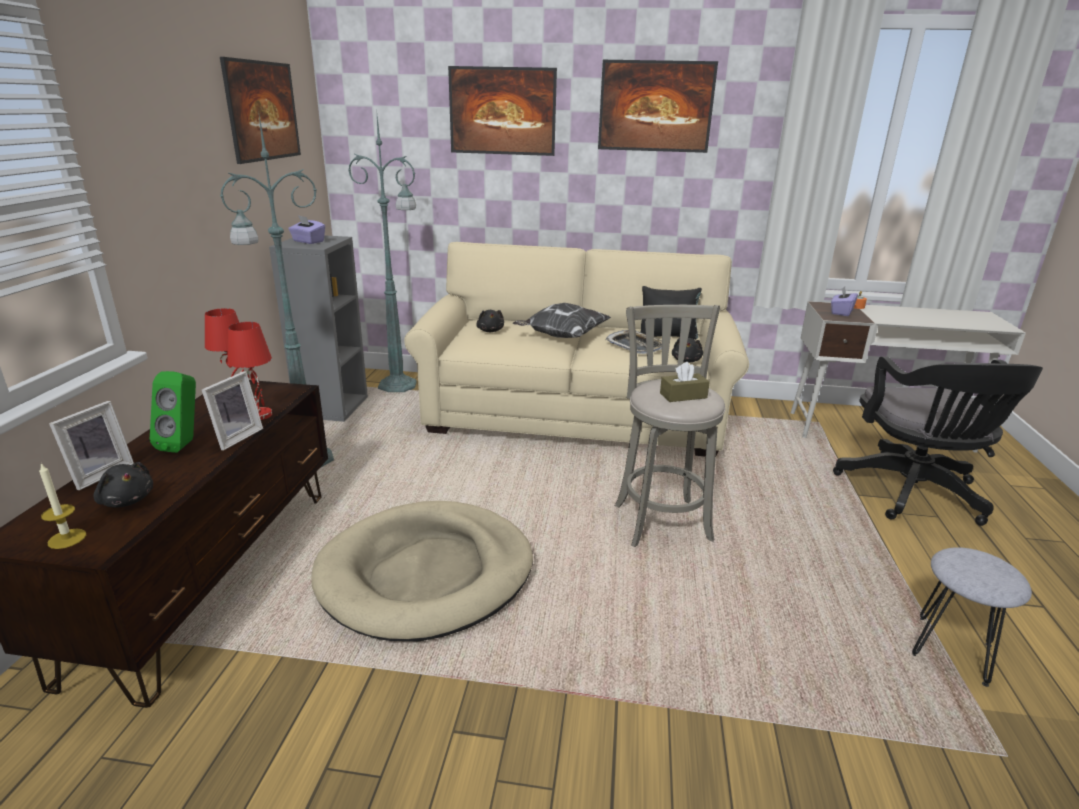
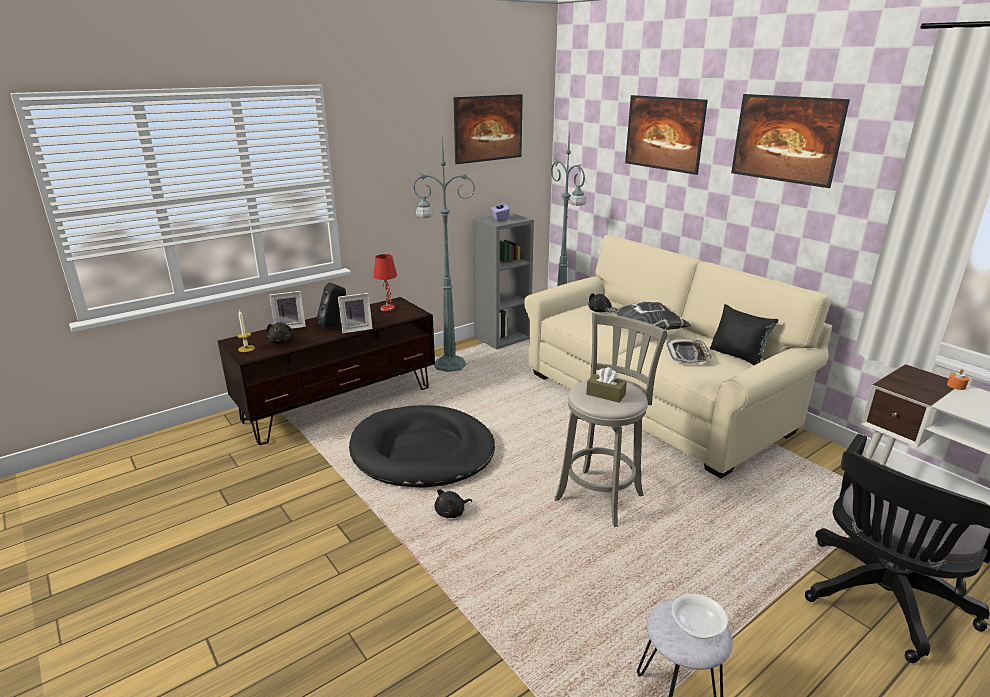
camera: 45 degrees right, 0 degrees up
(184, 444) = (334, 325): green speaker -> black speaker
(260, 415) = (382, 321): red table lamp -> none
(427, 574) = (422, 451): beige dog bed -> black dog bed
(686, 361) = (711, 380): black plush toy -> black plush toy (452, 513)
(841, 312) = (916, 384): purple tissue box -> none
(986, 566) = (697, 626): none -> bowl

